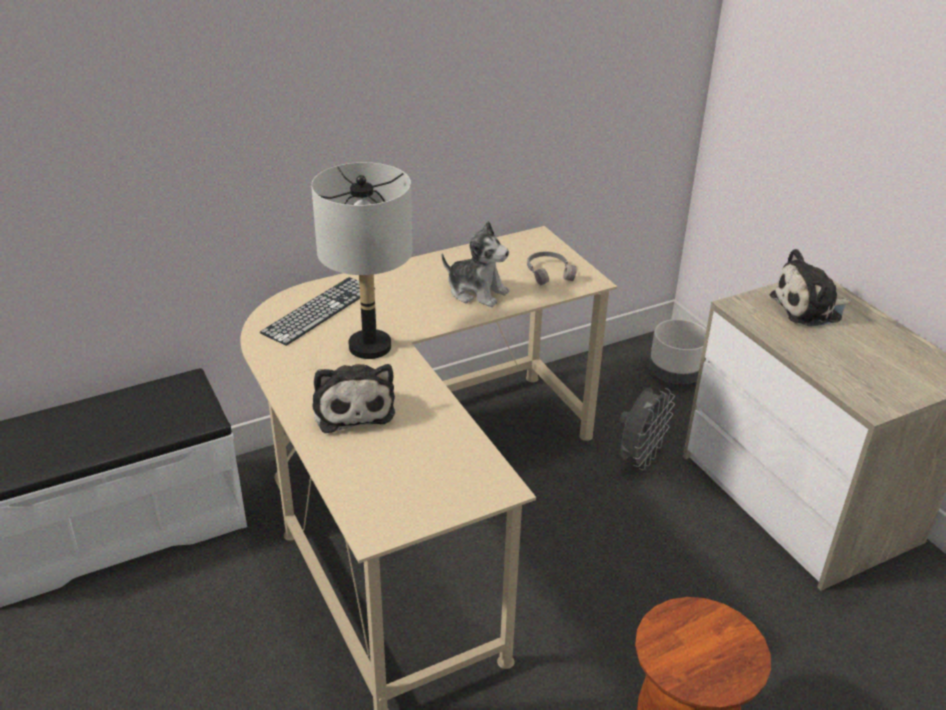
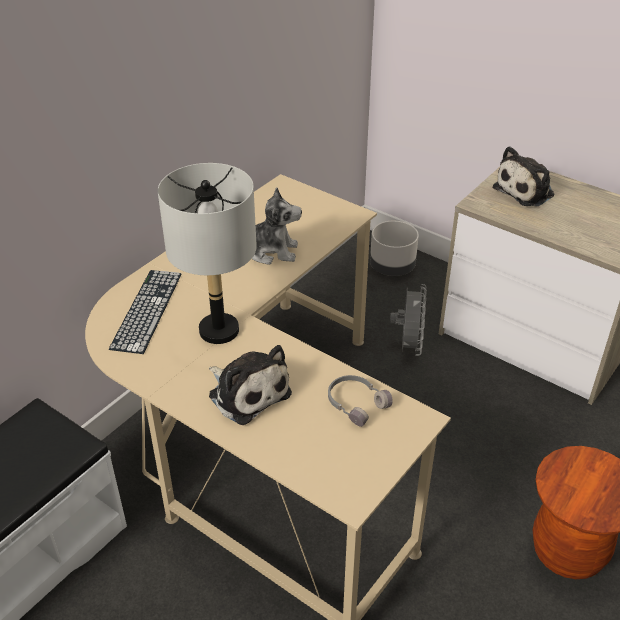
camera: 25 degrees left, 5 degrees up
(549, 273) = (316, 216): grey headphones -> grey headphones (356, 403)

